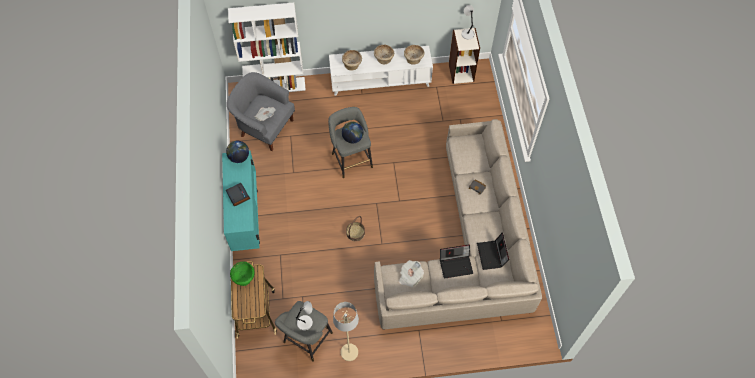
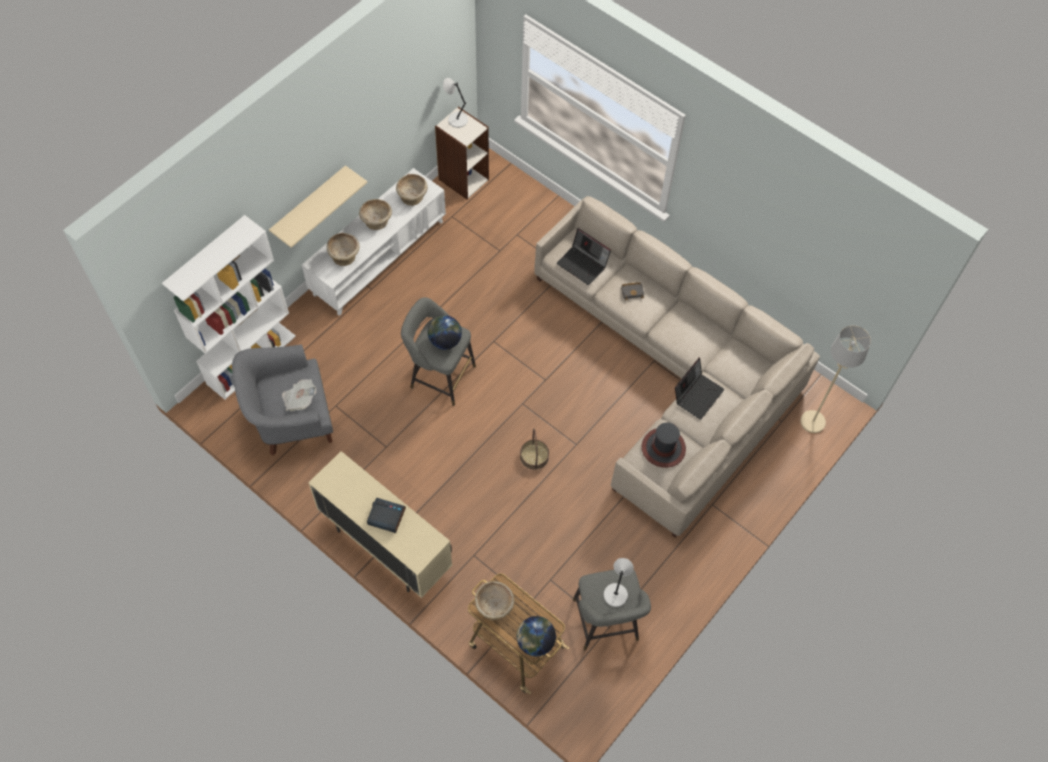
camera: 45 degrees left, 0 degrees up
(239, 157) = (337, 470): globe -> globe (535, 642)
(244, 278) = (494, 606): green bowl -> beige bowl
(246, 218) = (386, 547): turquoise cabinet -> beige cabinet
(344, 23) = (309, 205): none -> beige shelf
(349, 352) = (666, 594): beige floor lamp -> beige floor lamp (812, 422)
(410, 276) = (663, 448): newspaper -> hat
(491, 255) = (722, 354): laptop -> laptop (583, 264)

